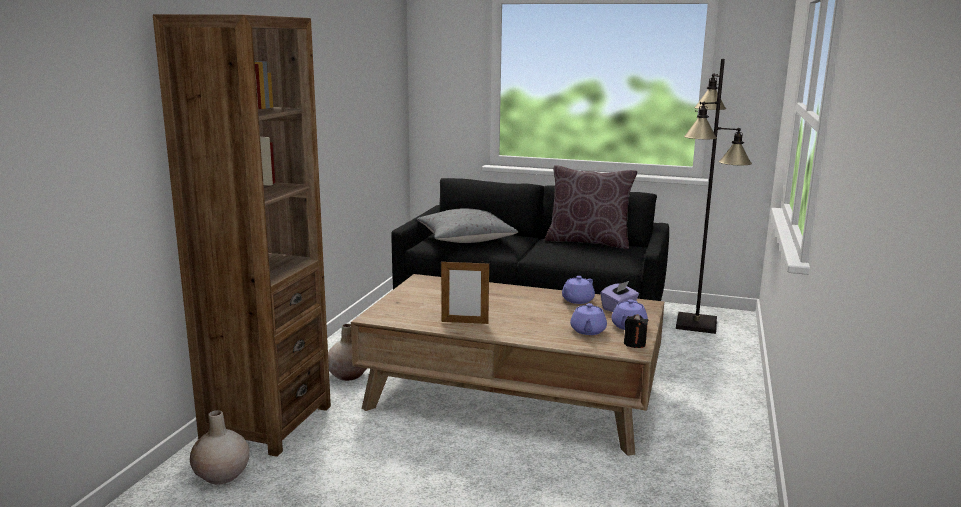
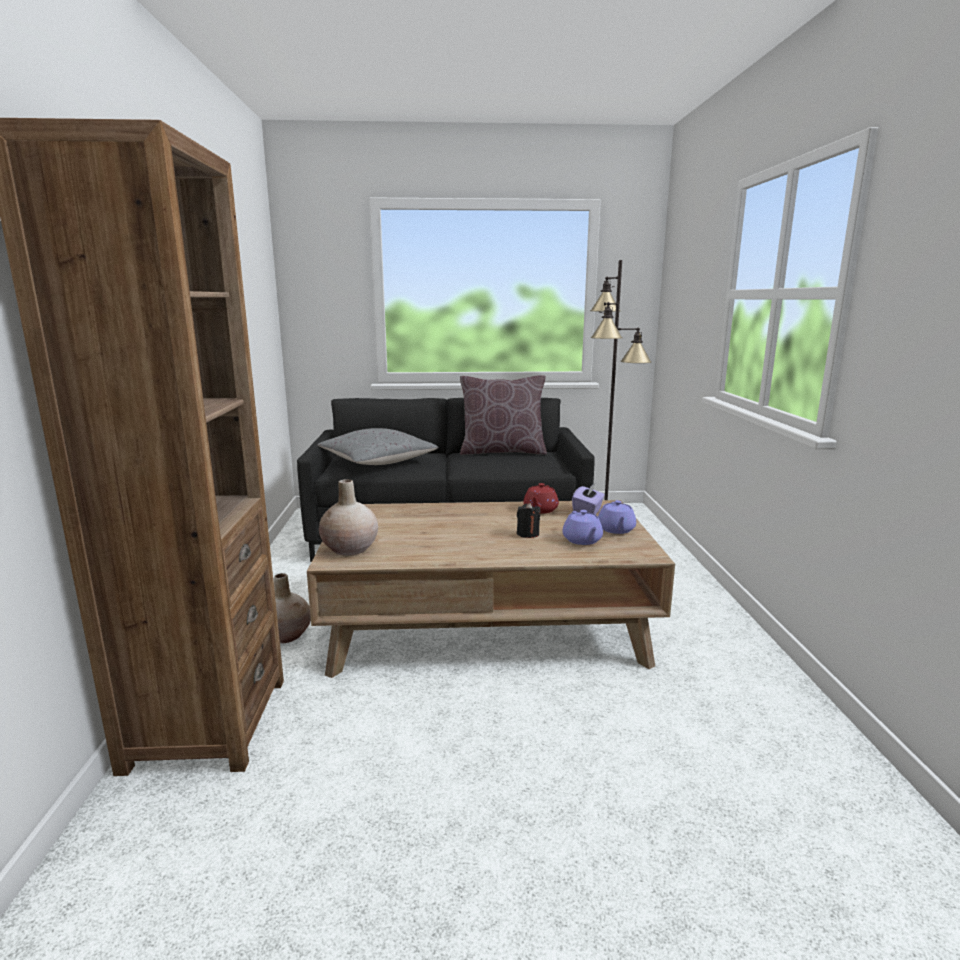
camera: 20 degrees left, 0 degrees up
(222, 475) = (173, 824): beige vase -> beige vase (350, 549)
(464, 322) = (445, 551): picture frame -> none
(577, 300) = (540, 510): purple teapot -> red teapot
(634, 344) = (640, 547): black candle -> black candle (528, 534)

